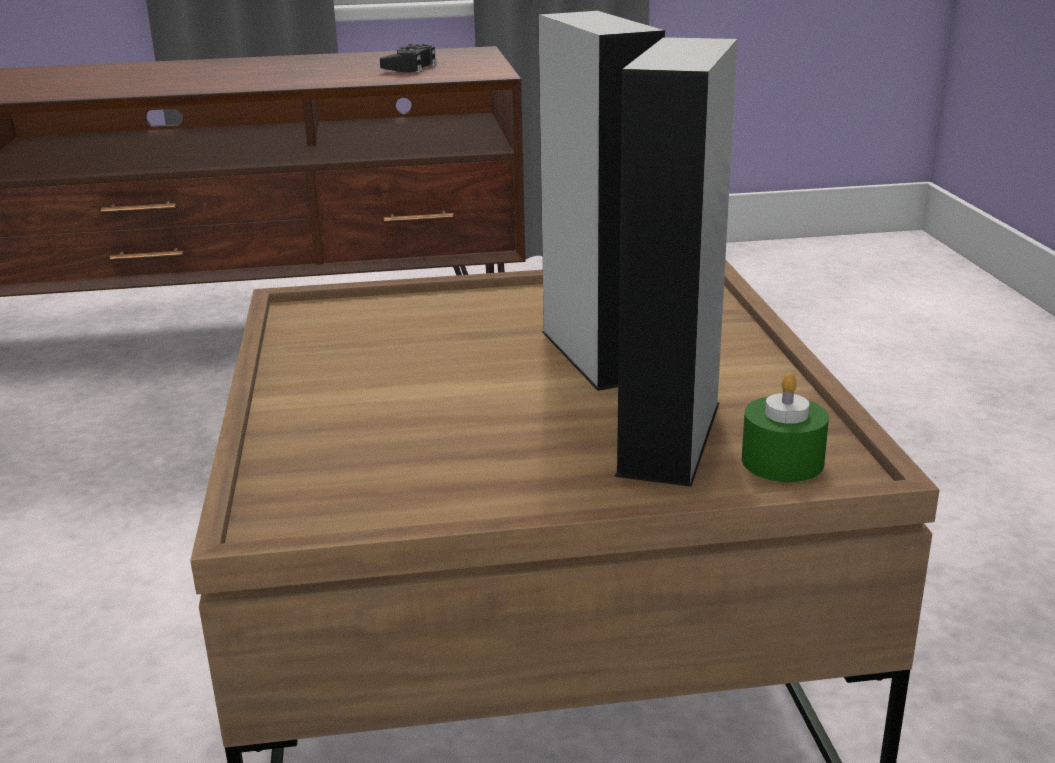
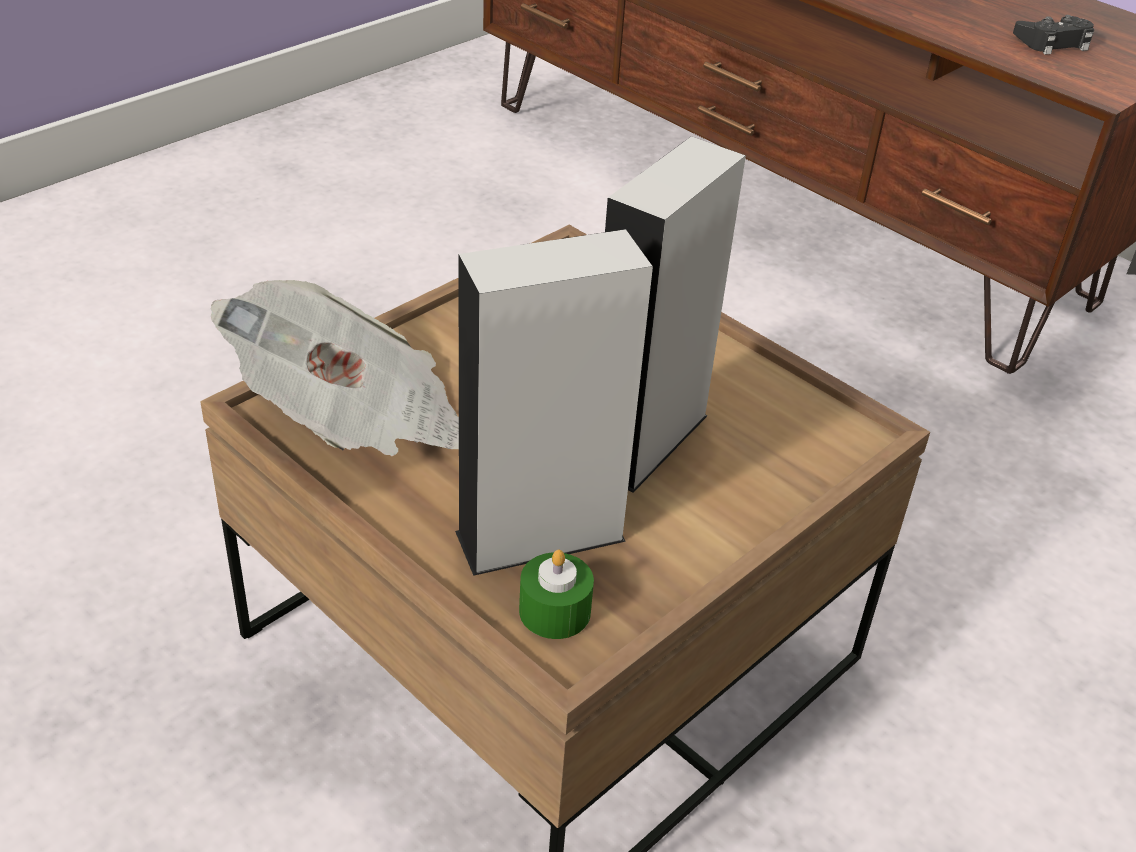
camera: 50 degrees right, 15 degrees up
(367, 481) = (353, 421): none -> newspaper

